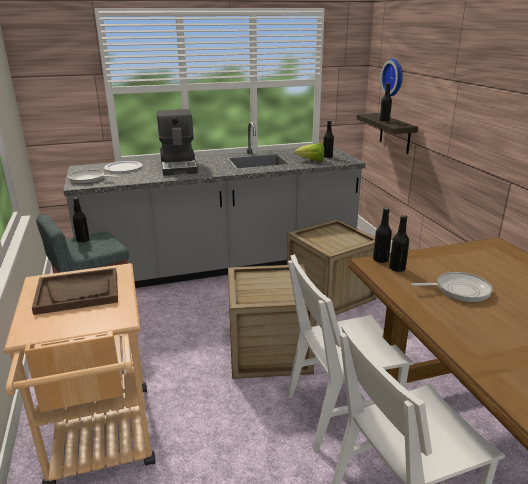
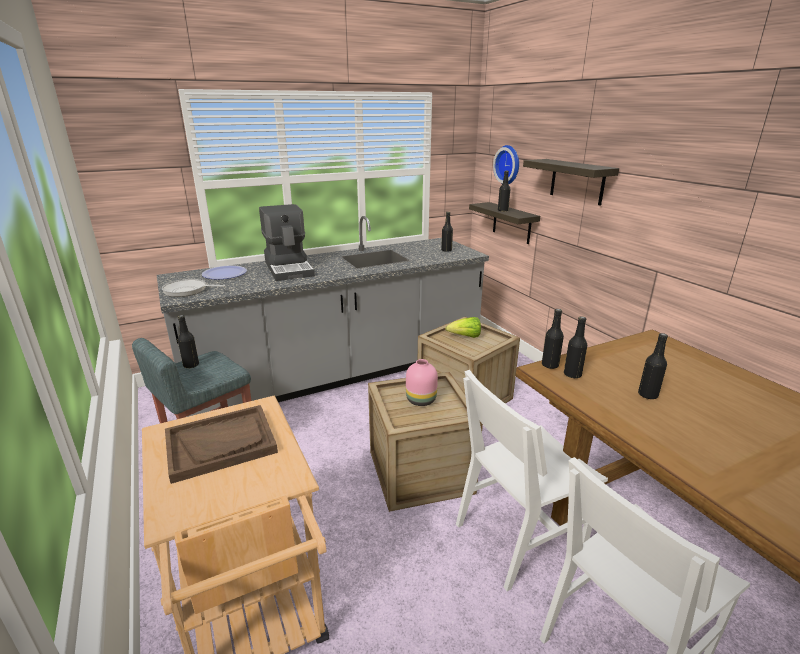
camera: 10 degrees left, 0 degrees up
(269, 284) = (421, 400): none -> pink vase
(311, 161) = (432, 255): lettuce -> lettuce (465, 337)
(448, 94) = (577, 181): none -> shelf
(459, 290) = (648, 395): frying pan -> black bottle

